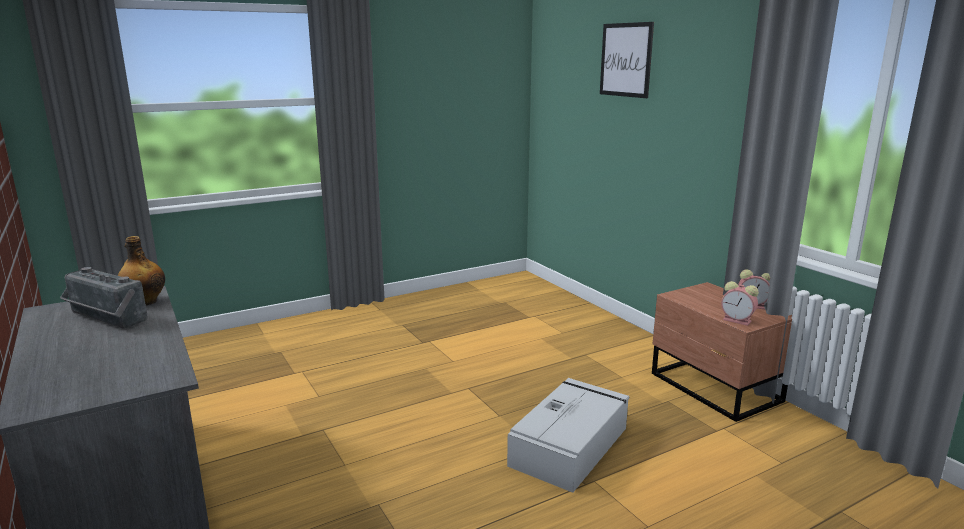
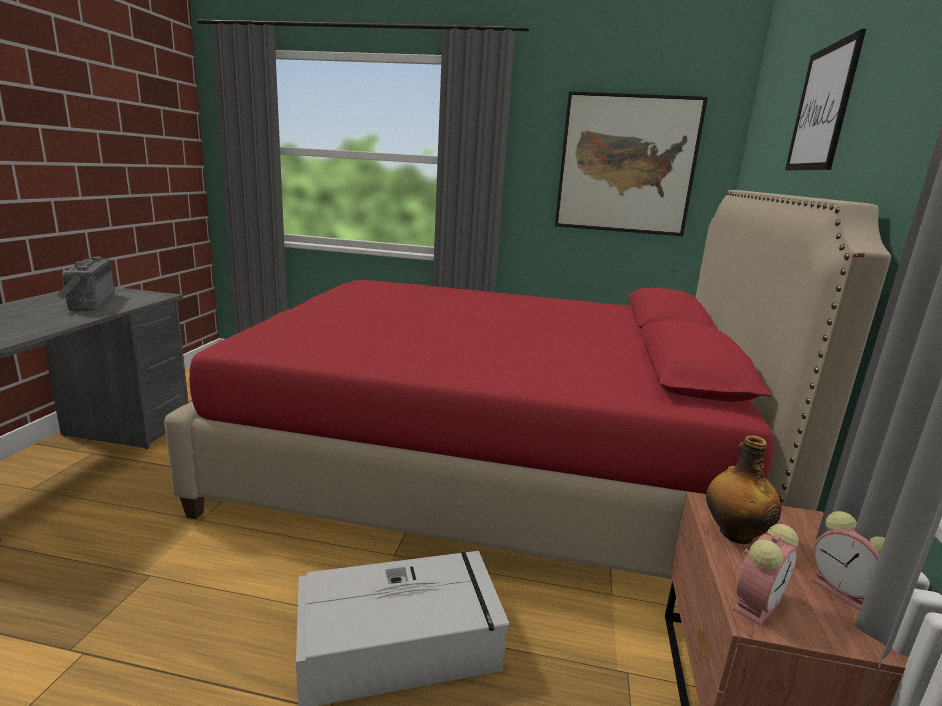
camera: 40 degrees right, 0 degrees up
(145, 302) = (138, 300): bottle -> bottle (734, 533)
(460, 90) = (626, 165): none -> picture
(464, 346) = (488, 462): none -> red bed
(738, 320) = (757, 603): alarm clock -> alarm clock turned 120 degrees counterclockwise

